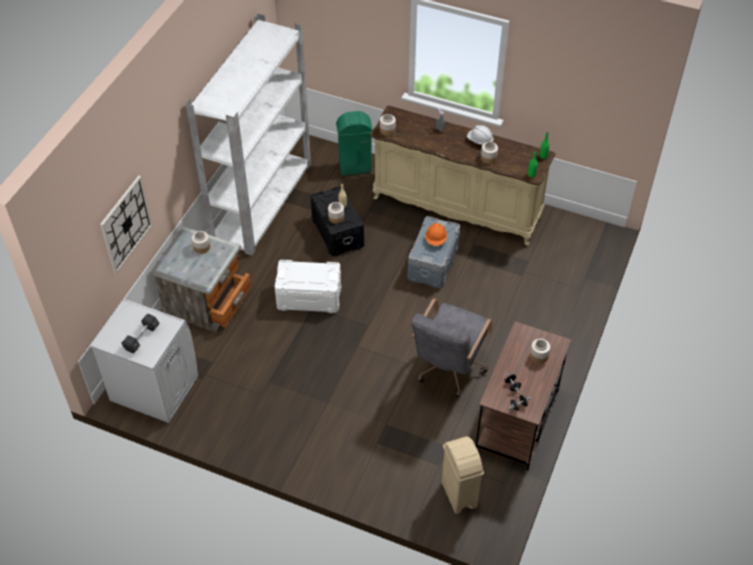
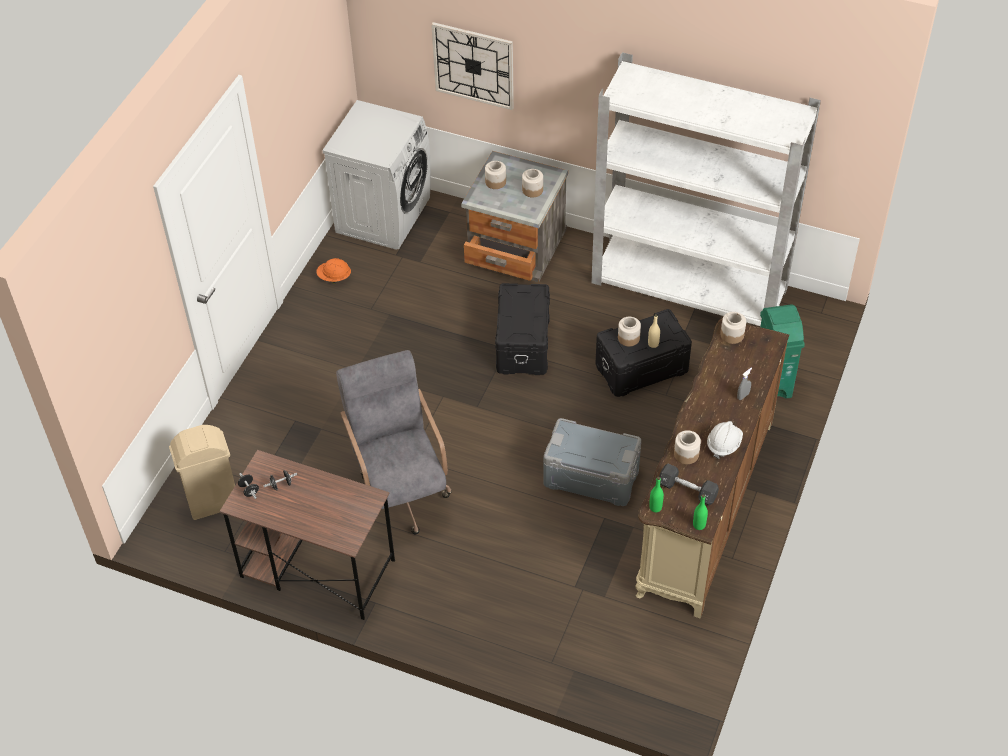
camera: 90 degrees right, 0 degrees up
(141, 338) = (365, 137): black dumbbell -> black dumbbell (687, 490)
(309, 297) = (524, 344): white storage box -> black storage box
(436, 240) = (594, 449): orange hard hat -> orange hard hat (334, 277)
(448, 371) = (400, 493): grey office chair -> grey office chair turned 45 degrees clockwise
(538, 356) = (328, 516): jar -> jar (496, 182)

